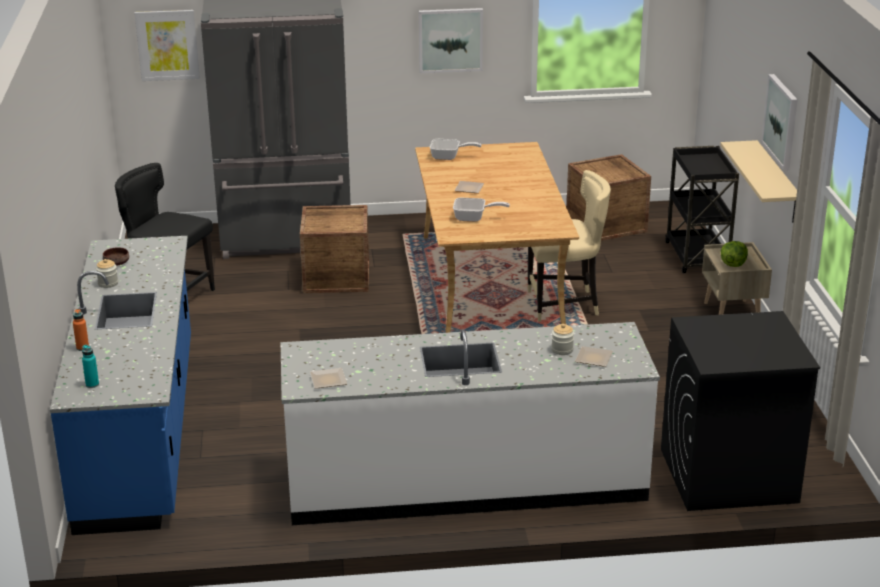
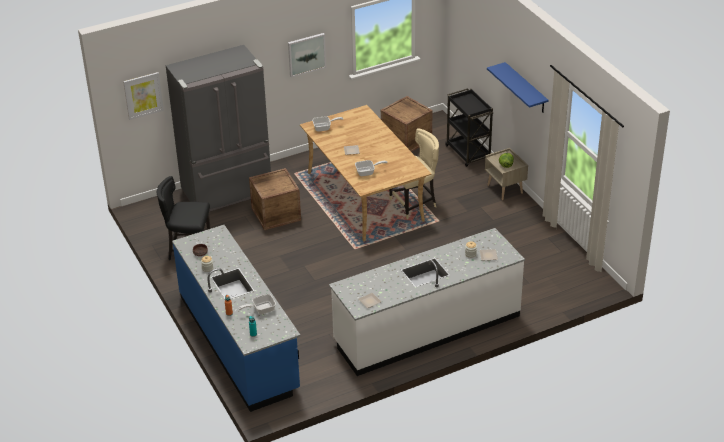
camera: 20 degrees left, 10 degrees up
(138, 353) = (261, 309): none -> frying pan
(727, 475) = (549, 292): black washing machine -> none
(777, 182) = (526, 119): beige shelf -> none
(781, 121) = (525, 88): picture -> blue shelf

